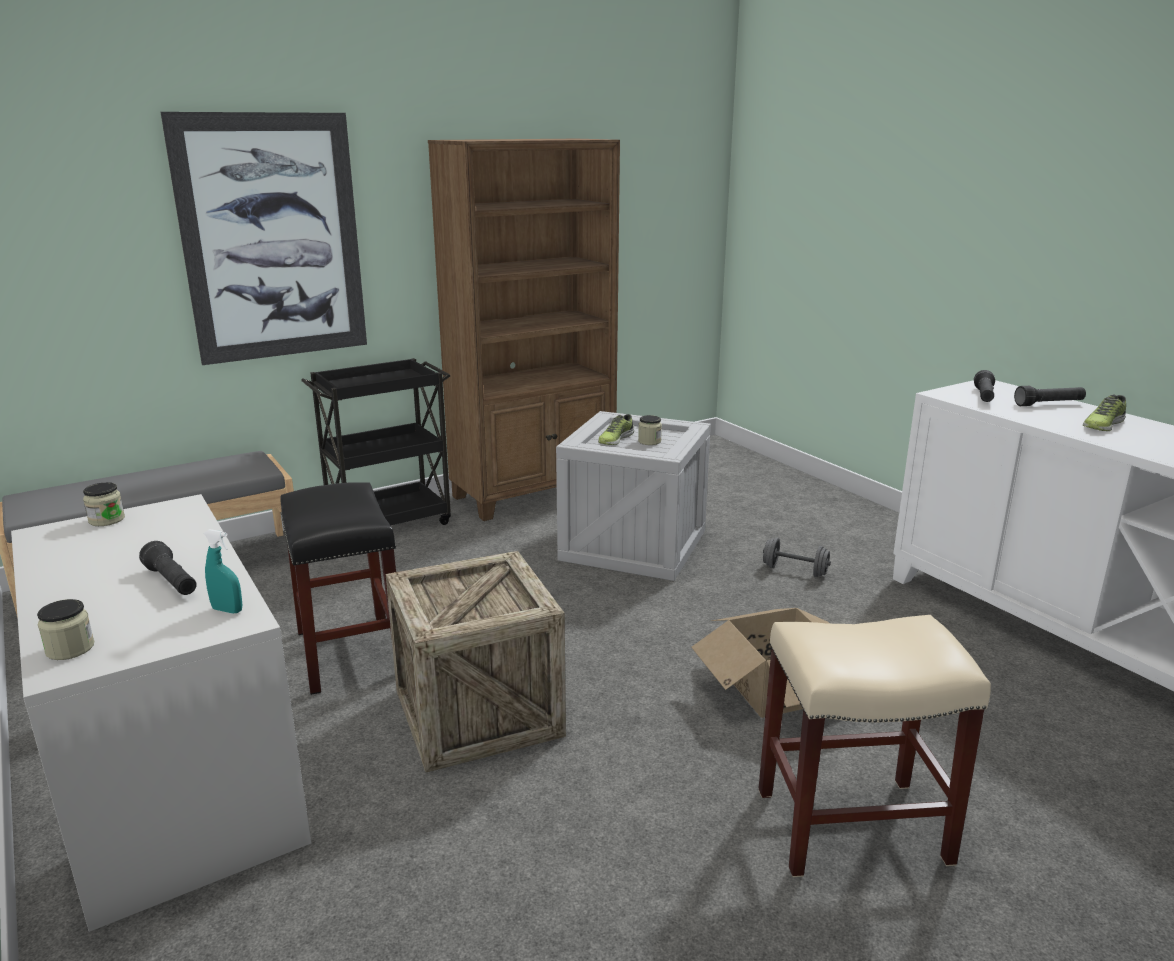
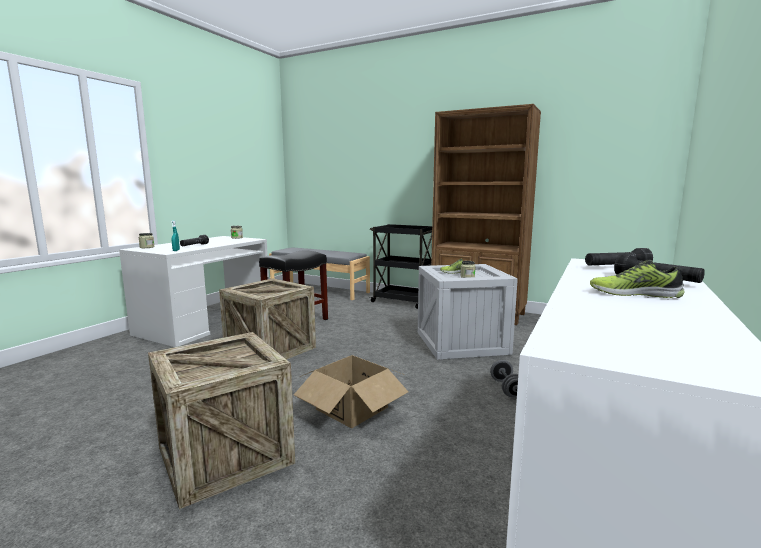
camera: 60 degrees right, 10 degrees down
(273, 238) = (382, 164): picture -> none
(853, 825) = (225, 455): beige stool -> crate

